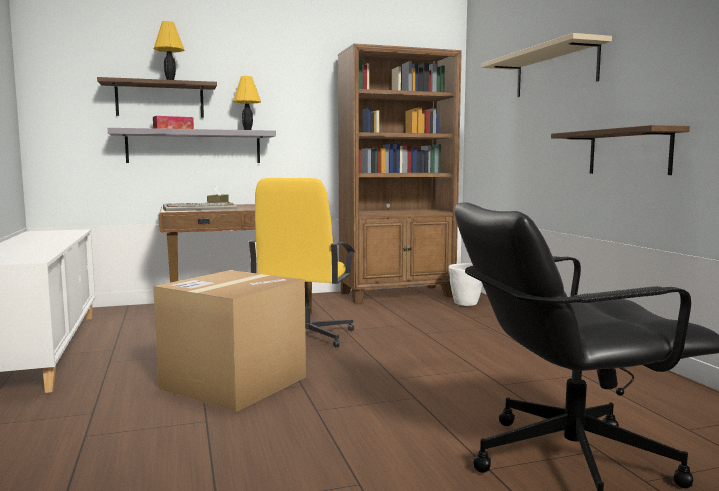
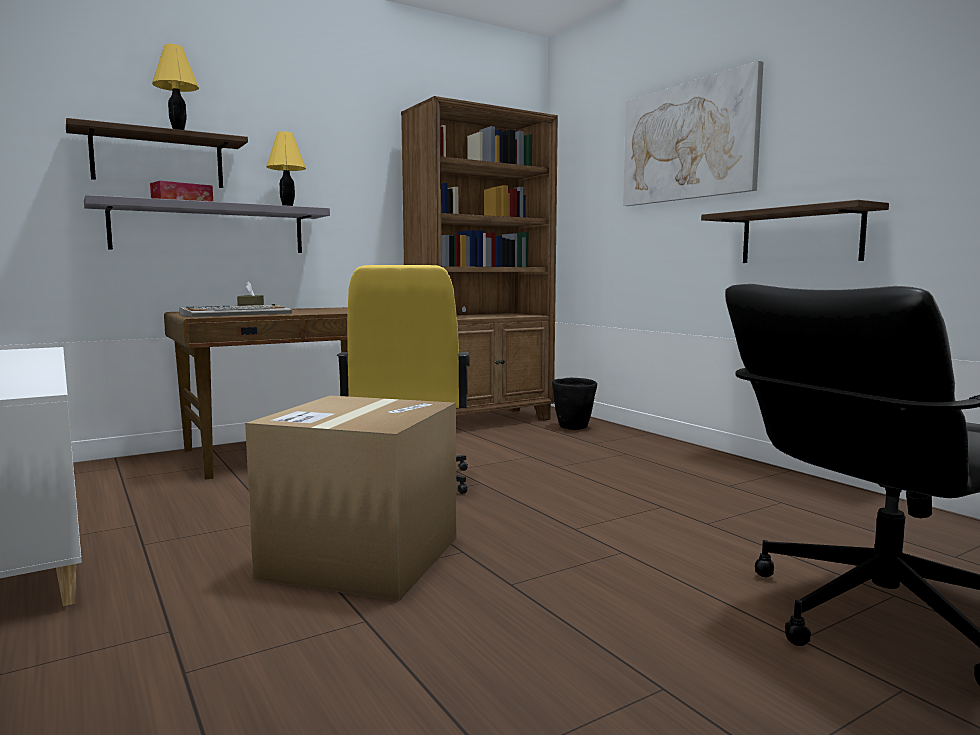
camera: 15 degrees left, 0 degrees up
(466, 304) = (573, 428): white planter -> black planter
(555, 71) = (687, 142): beige shelf -> picture

